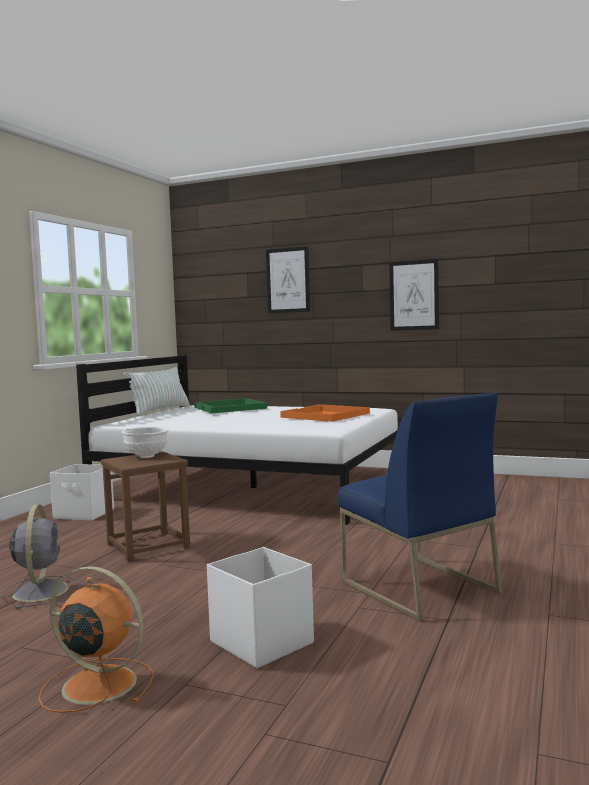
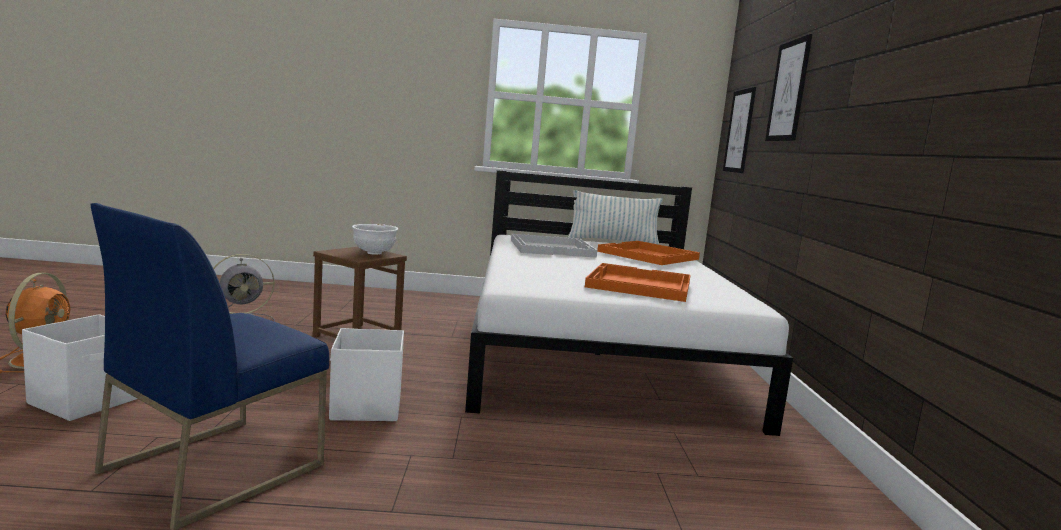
camera: 65 degrees right, 5 degrees up
(84, 514) = (446, 307): white storage box -> white storage box (365, 407)
(187, 419) = (552, 248): none -> white tray
(230, 408) = (648, 255): green tray -> orange tray
(414, 295) = (896, 115): picture -> picture (739, 131)

